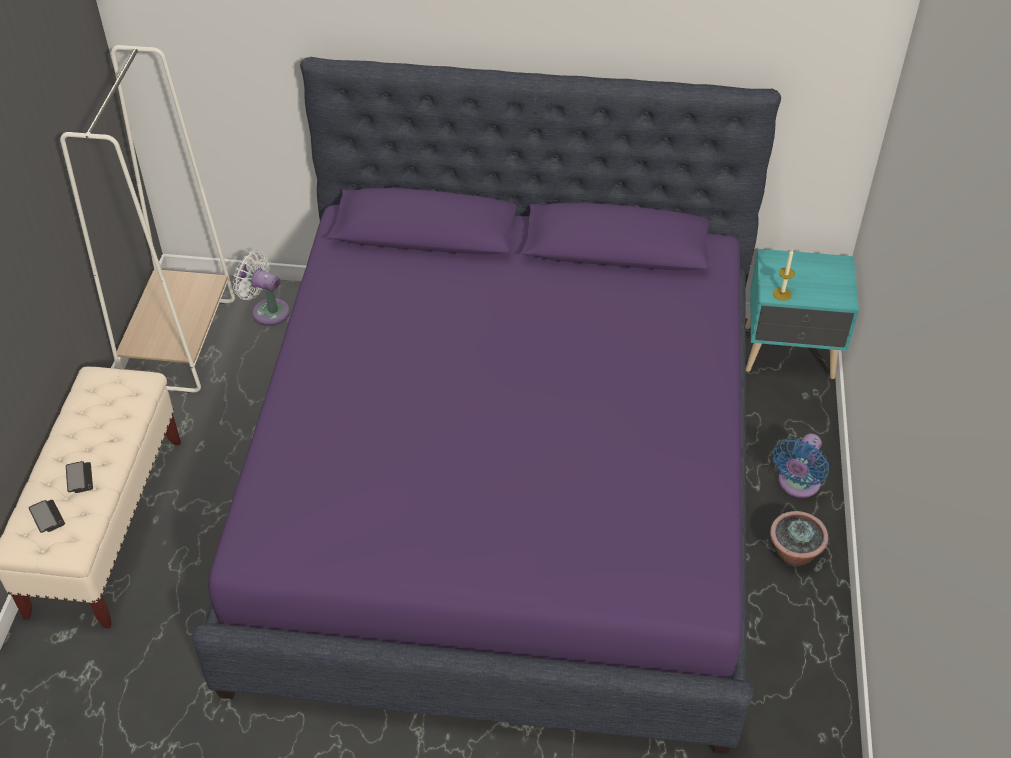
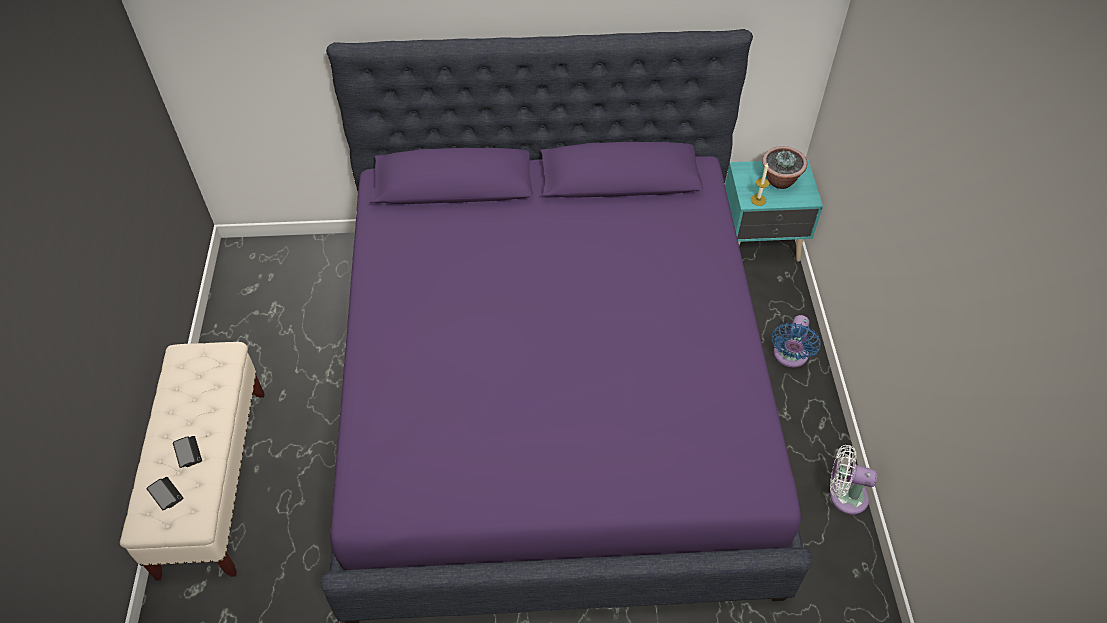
camera: 10 degrees left, 5 degrees up
(180, 343) = (245, 303): clothes rack -> none
(267, 311) = (316, 264): white fan -> white fan (844, 495)
(793, 554) = (799, 417): potted plant -> potted plant (779, 181)

